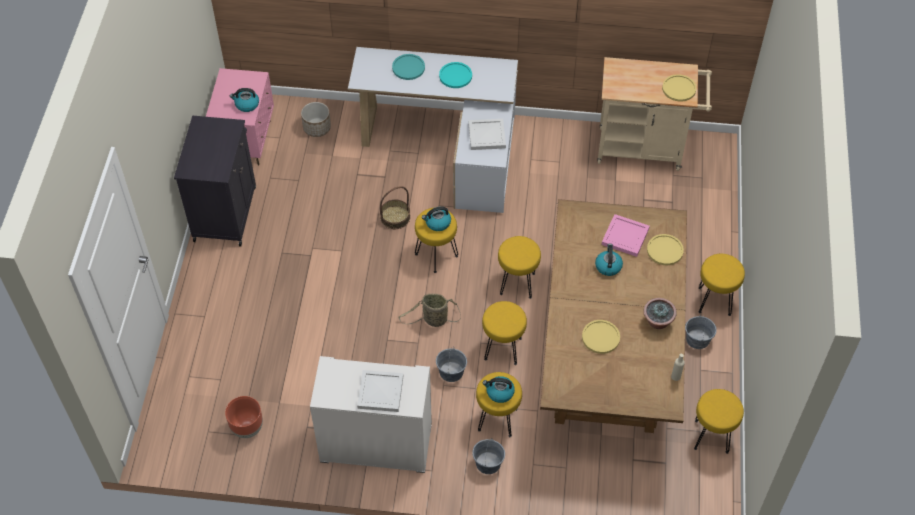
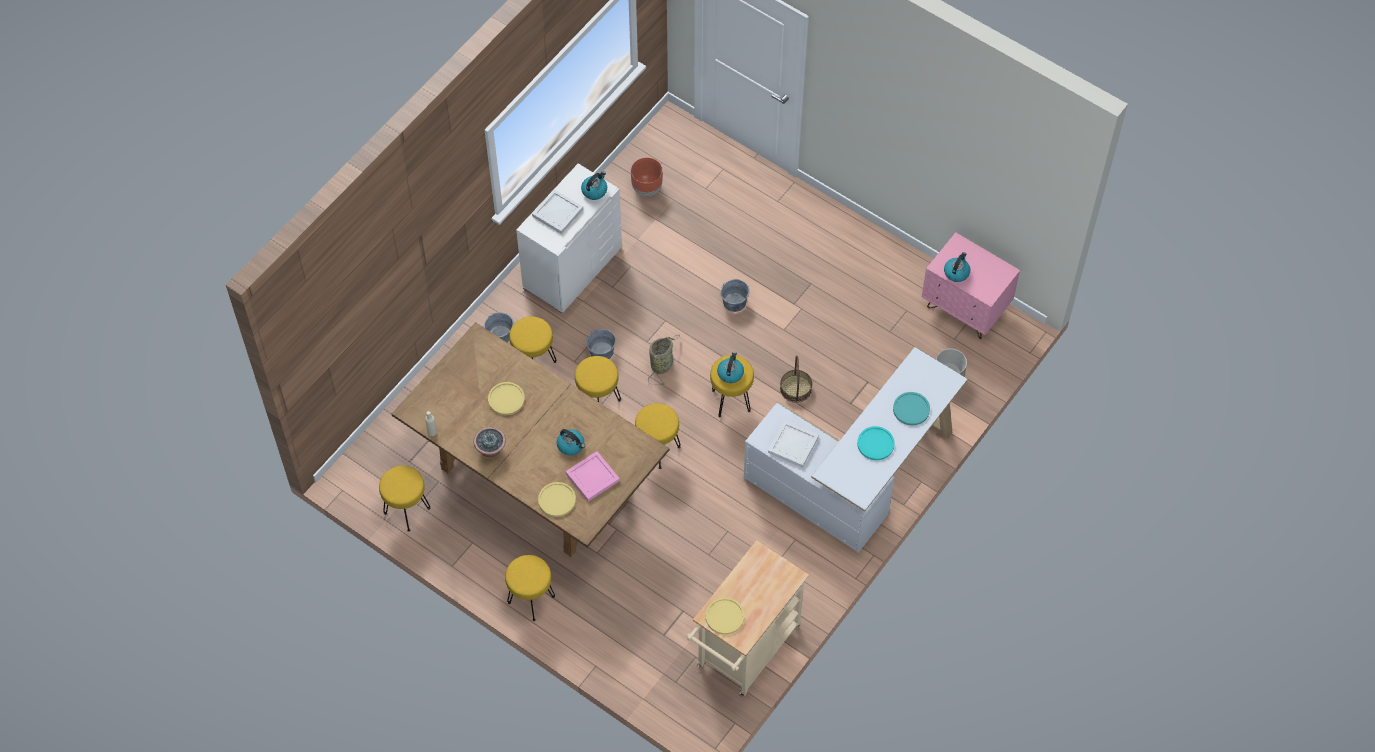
camera: 120 degrees right, 5 degrees up
(225, 212) = (885, 259): black cabinet -> none
(499, 392) = (528, 332): kettle -> kettle (594, 190)
(697, 339) = (503, 560): grey bucket -> grey bucket (734, 302)

